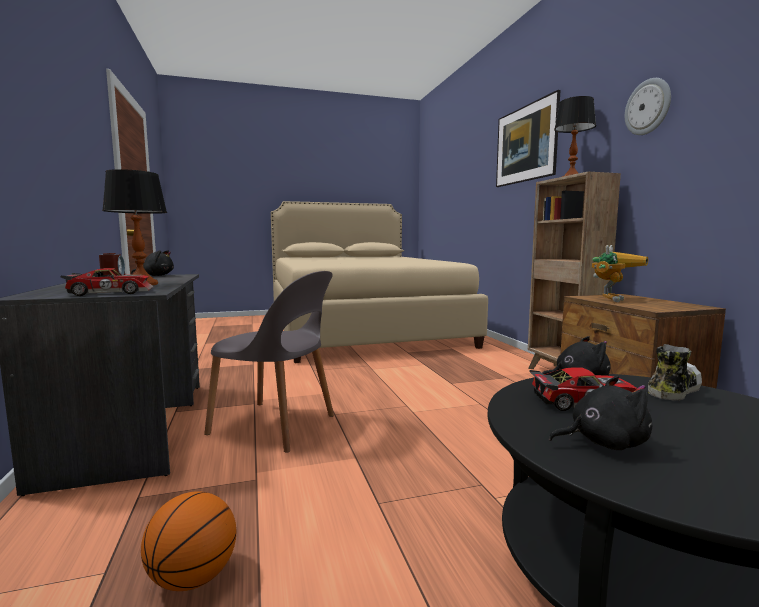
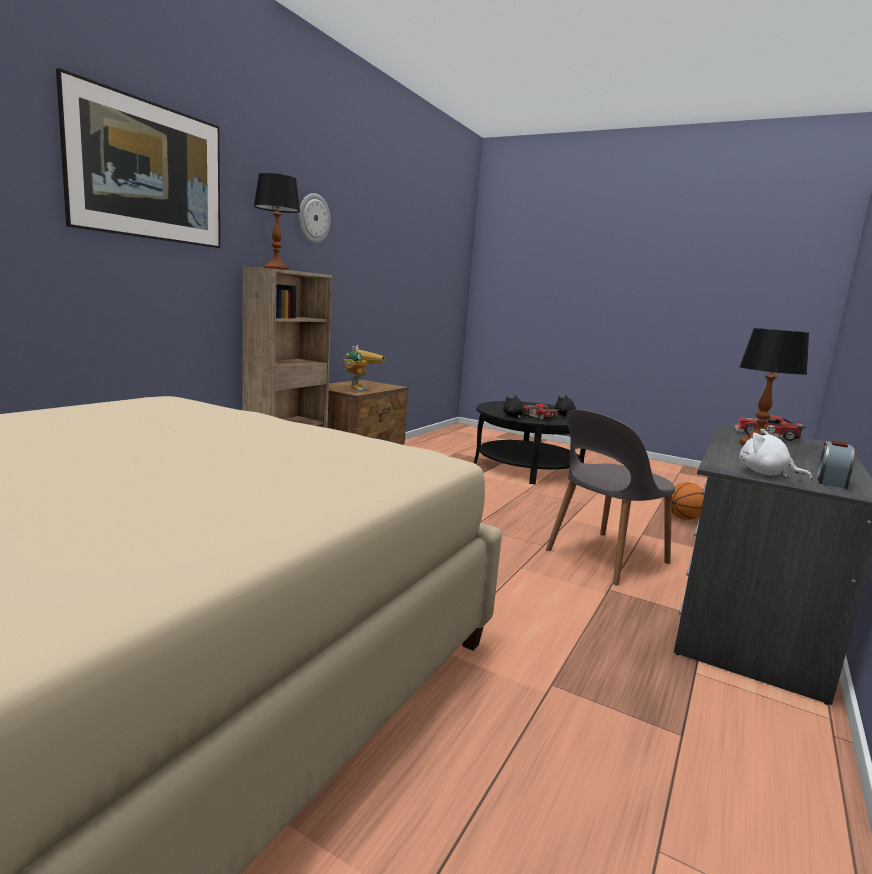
camera: 135 degrees left, 5 degrees up
(156, 276) = (766, 474): black plush toy -> white plush toy
(275, 425) = (605, 557): grey chair -> grey chair turned 105 degrees counterclockwise
(610, 299) = (358, 389): toy robot -> toy robot turned 105 degrees clockwise
(671, 390) = (494, 409): shoe -> none

